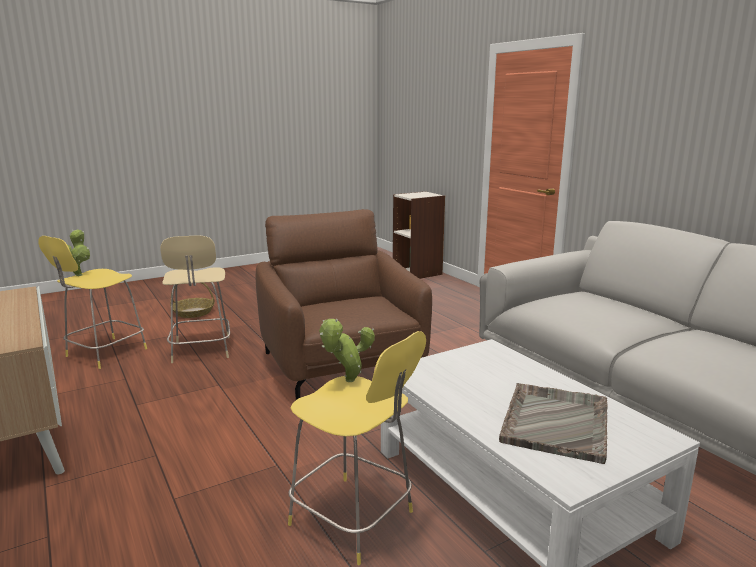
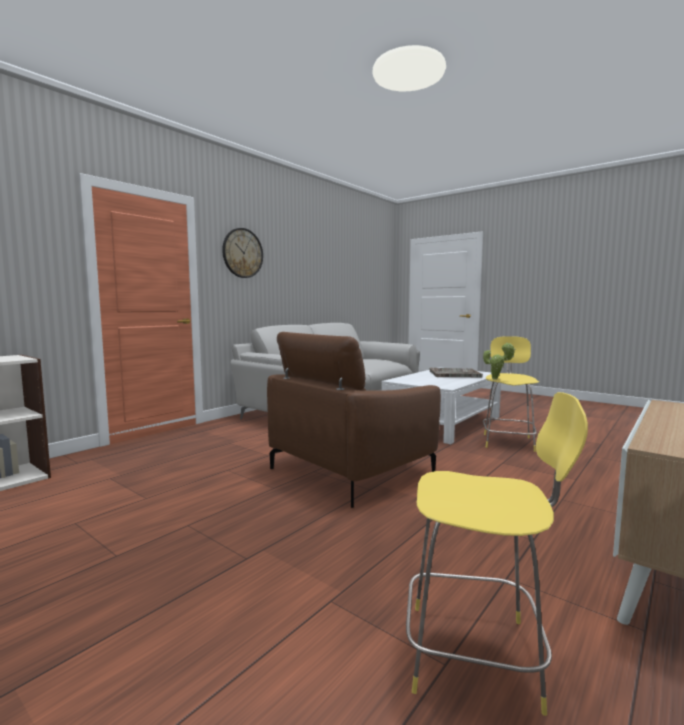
camera: 110 degrees left, 10 degrees down
(79, 274) = (489, 520): potted plant -> none
(193, 312) = (210, 639): basket -> none
(201, 350) = (379, 552): beige stool -> none
(643, 100) = (242, 253): none -> wall clock

